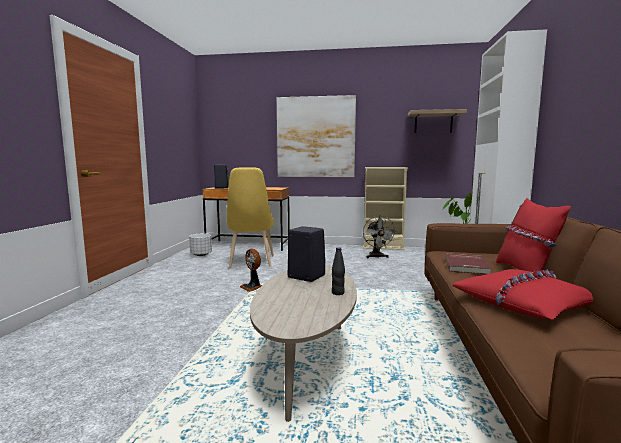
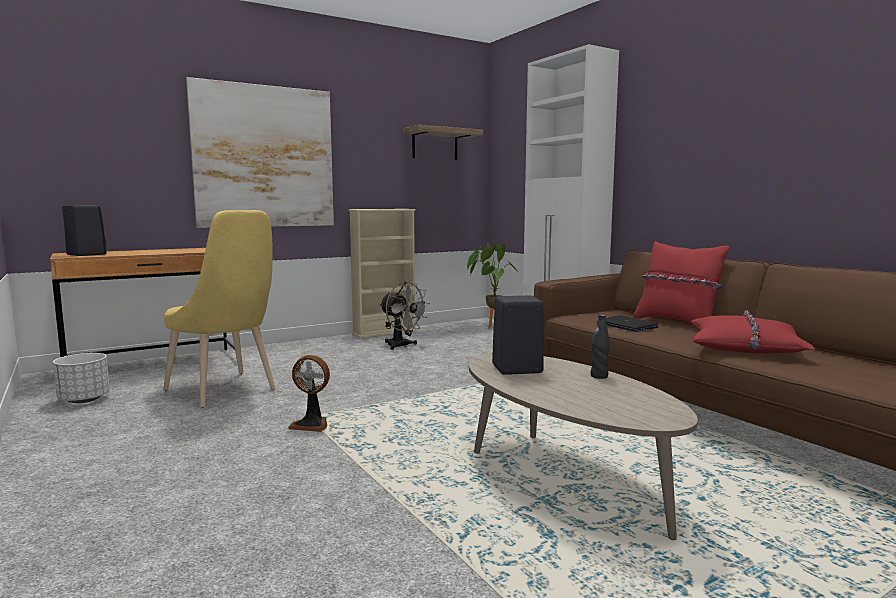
camera: 40 degrees left, 0 degrees up
(467, 266) = (626, 325): red book -> laptop

